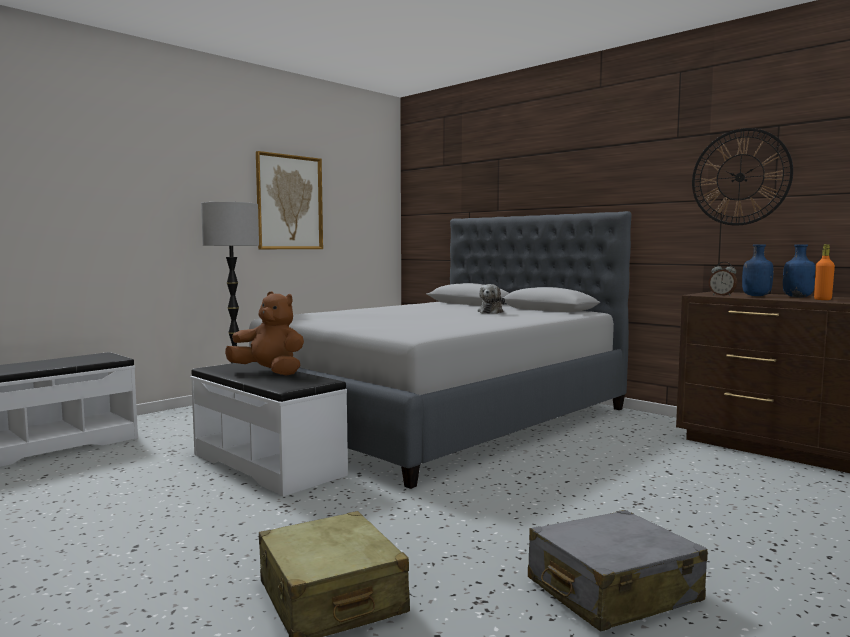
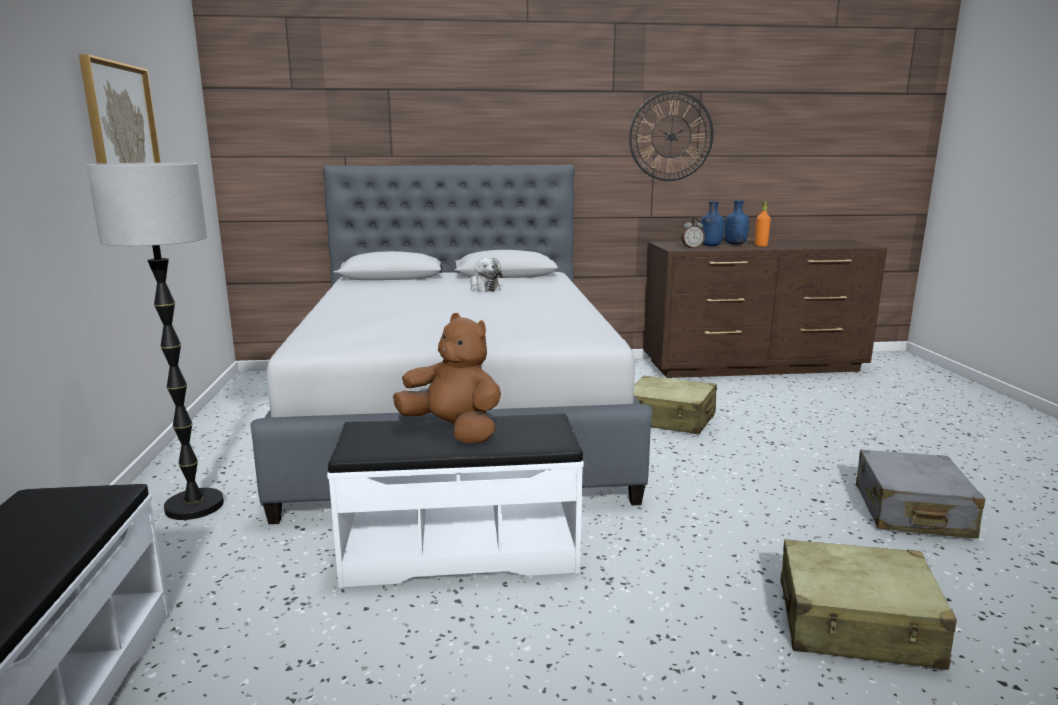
camera: 50 degrees left, 10 degrees up
(269, 373) = (453, 431): brown plush toy -> brown plush toy turned 60 degrees clockwise
(593, 460) = (669, 419): none -> beige suitcase

